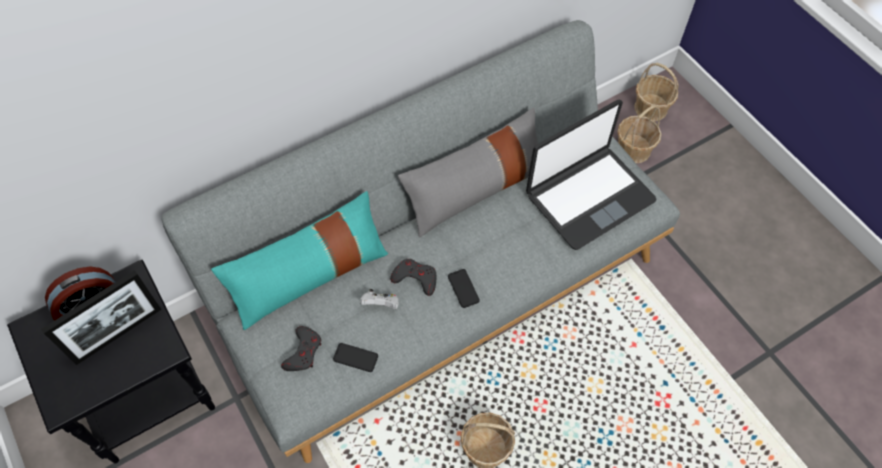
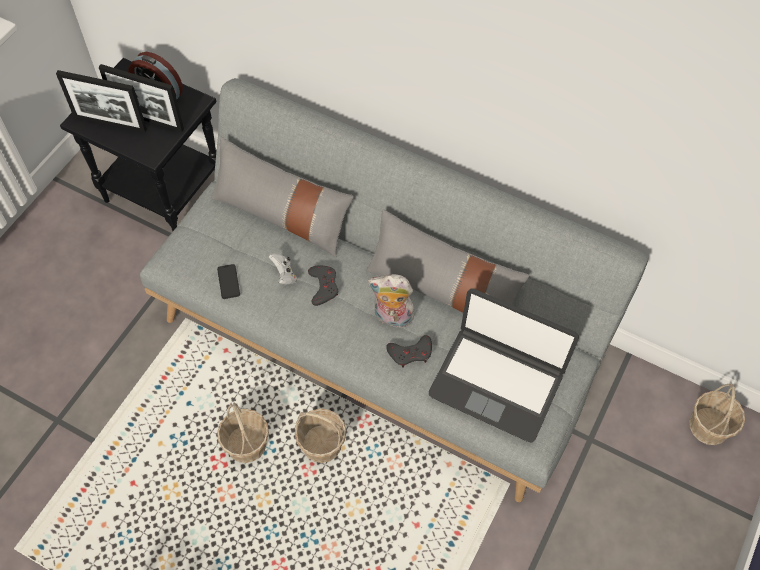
camera: 60 degrees right, 0 degrees up
(90, 375) = (110, 123): none -> picture frame
(303, 352) = (214, 245): grey game controller -> grey game controller (410, 353)
(310, 276) = (281, 215): turquoise pillow -> grey pillow
(463, 288) = (336, 326): phone -> none
(481, 241) = (391, 318): none -> plush toy
(633, 149) = (642, 431): basket -> basket (321, 444)

